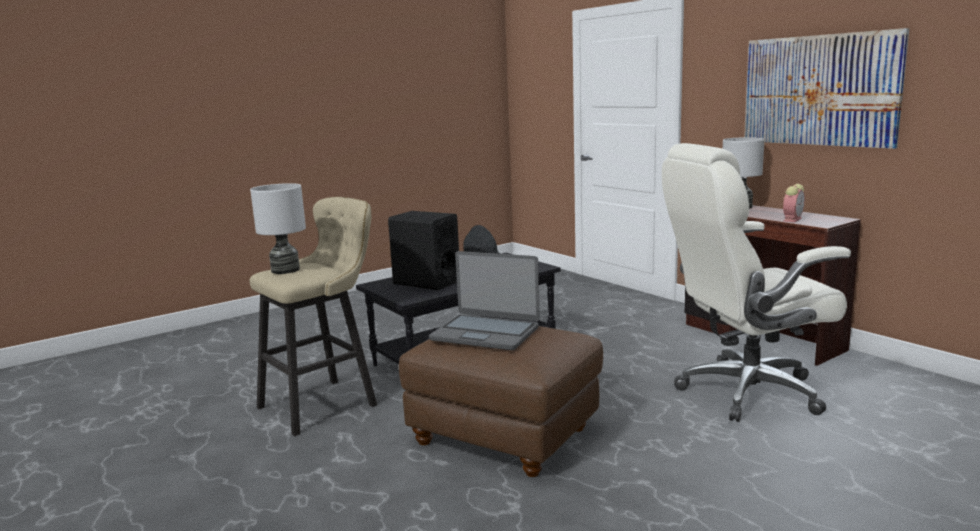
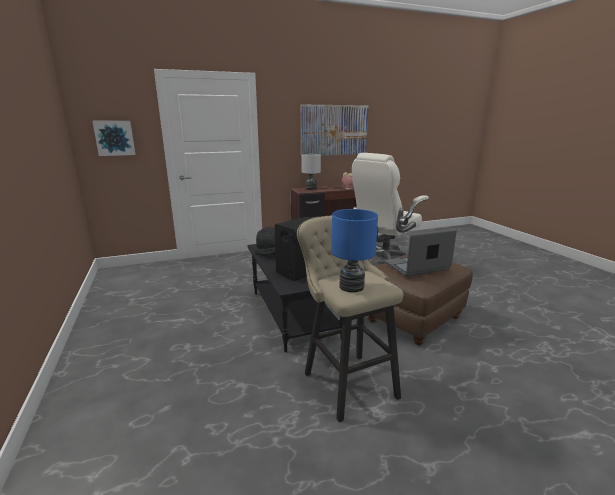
camera: 75 degrees left, 5 degrees up
(285, 270) = (351, 287): grey table lamp -> blue table lamp
(485, 333) = (417, 267): laptop -> laptop turned 150 degrees counterclockwise
(536, 100) = (114, 138): none -> picture
(746, 392) = (383, 261): white office chair -> white office chair turned 45 degrees clockwise

